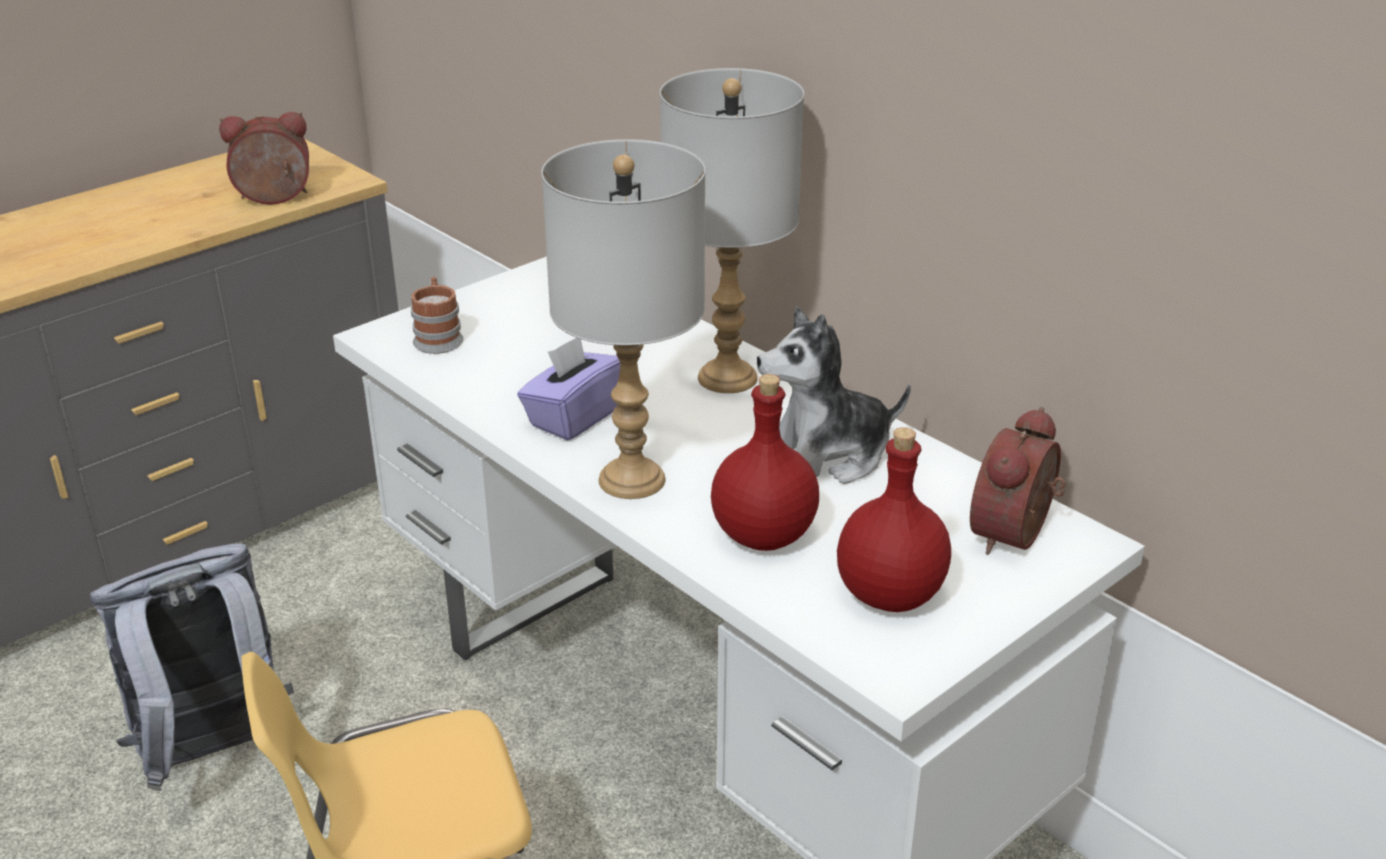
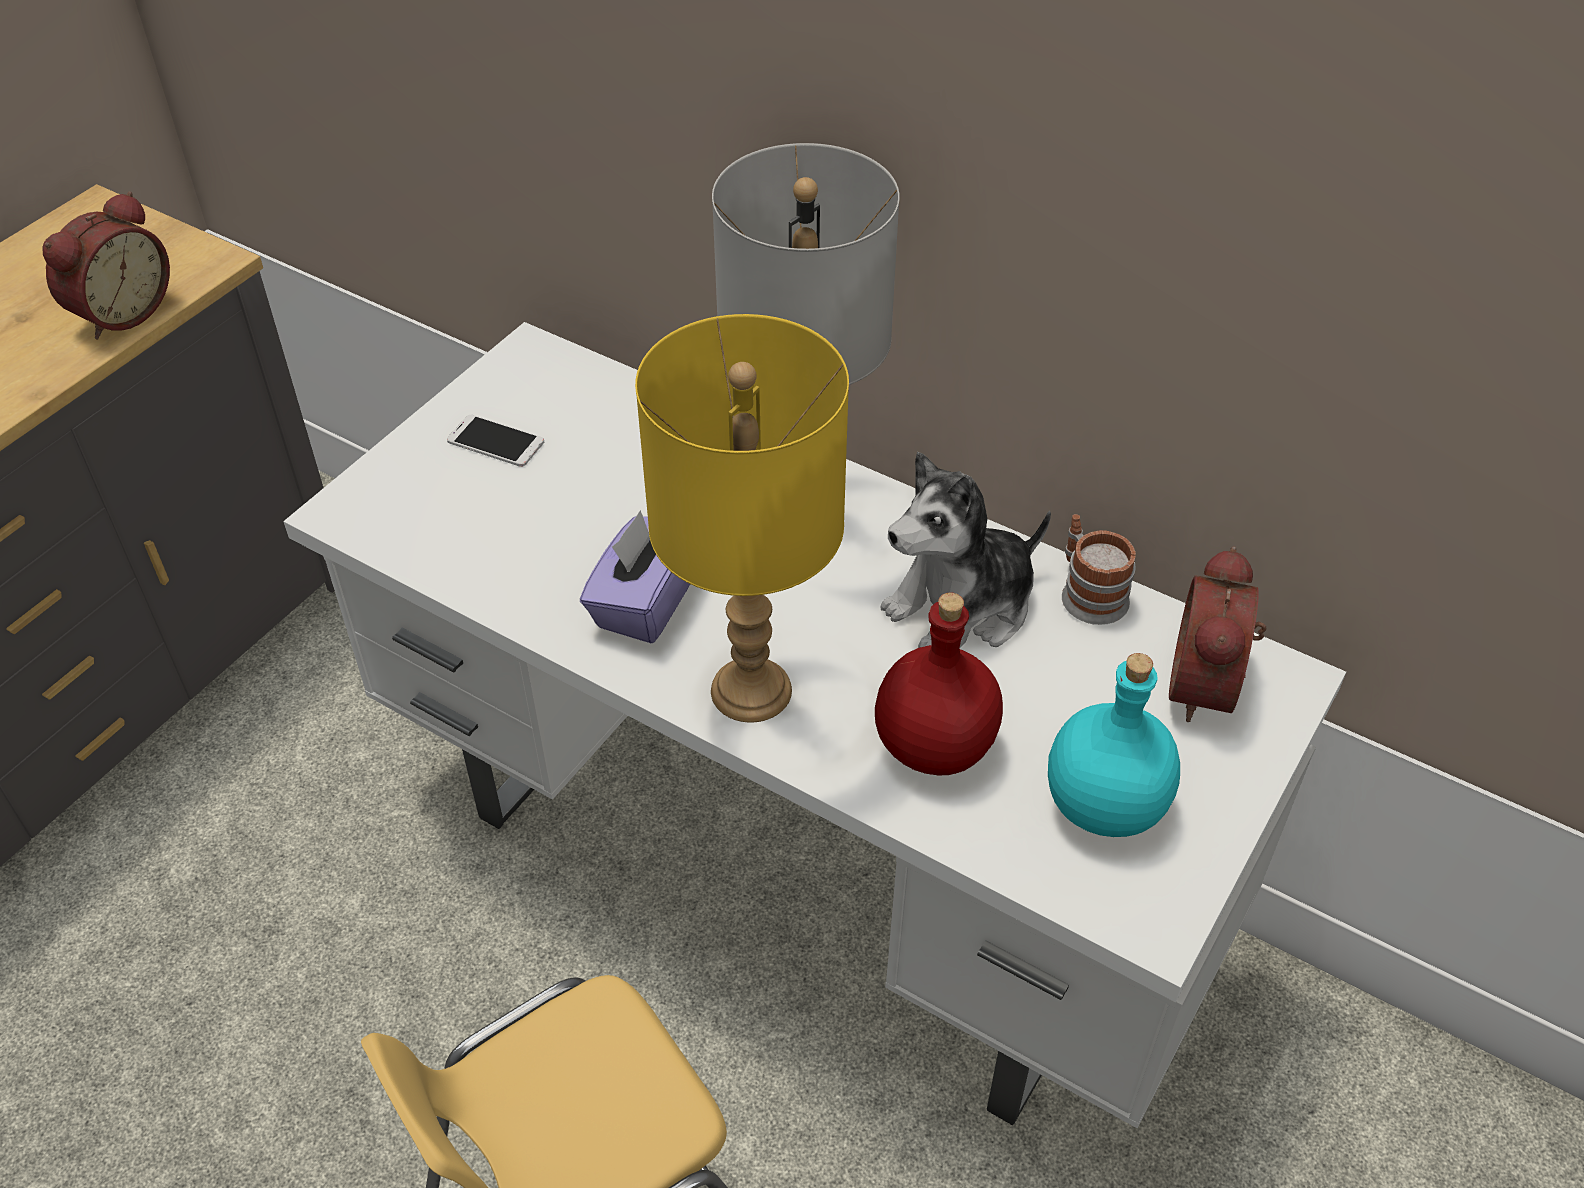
camera: 15 degrees left, 15 degrees up
(216, 756) = (247, 1027): grey backpack -> none
(274, 199) = (120, 312): alarm clock -> alarm clock turned 150 degrees clockwise
(438, 337) = (422, 501): mug -> mug (1088, 592)
(509, 312) = (496, 442): none -> phone
(632, 480) = (752, 691): grey table lamp -> yellow table lamp
(888, 595) = (1103, 807): red bottle -> turquoise bottle

